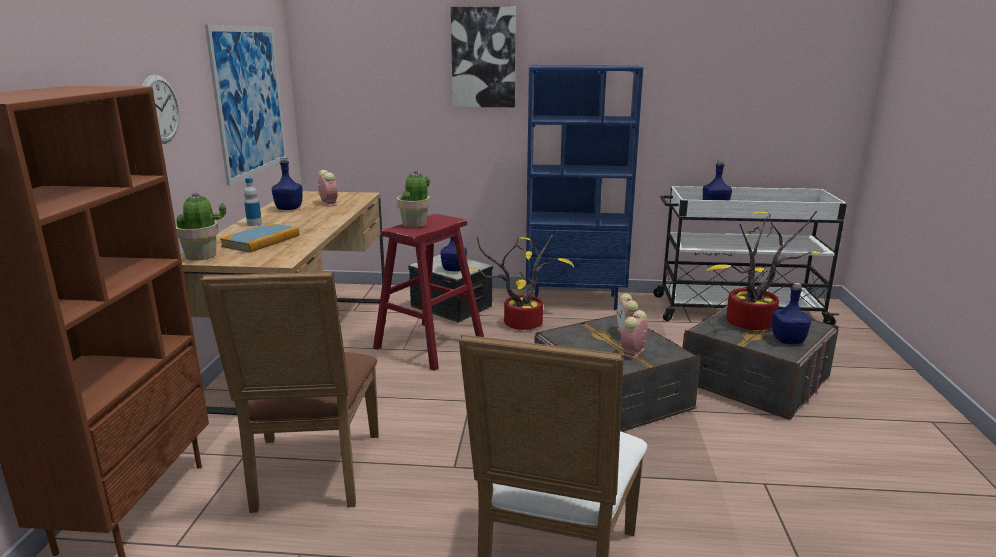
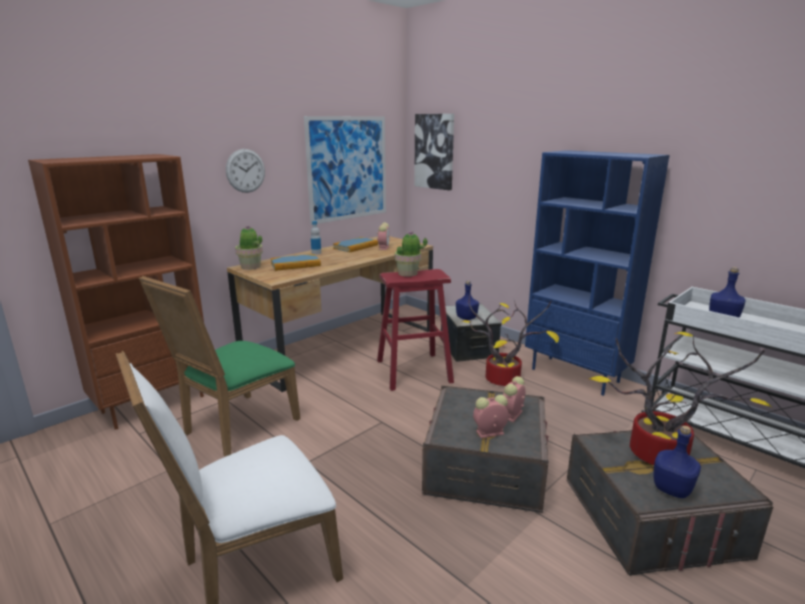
camera: 40 degrees right, 0 degrees up
(289, 208) = (355, 247): blue bottle -> book
(312, 476) = (235, 427): brown chair -> green chair
(483, 57) = (531, 142): picture -> picture (434, 151)

